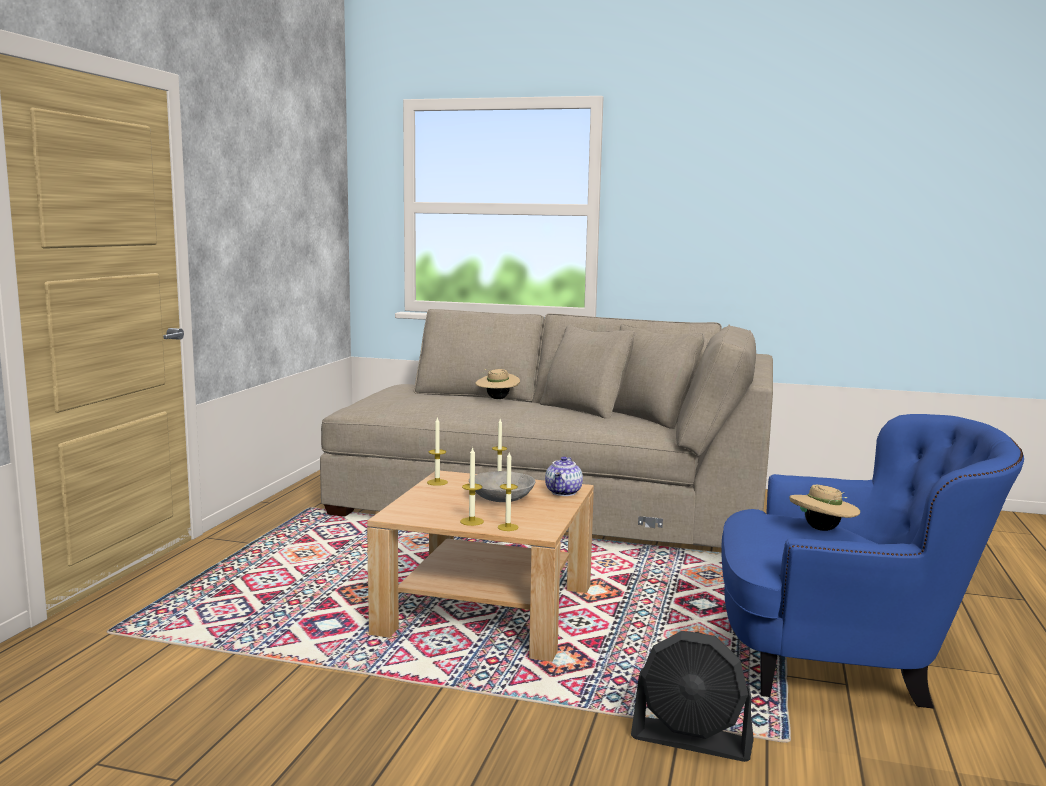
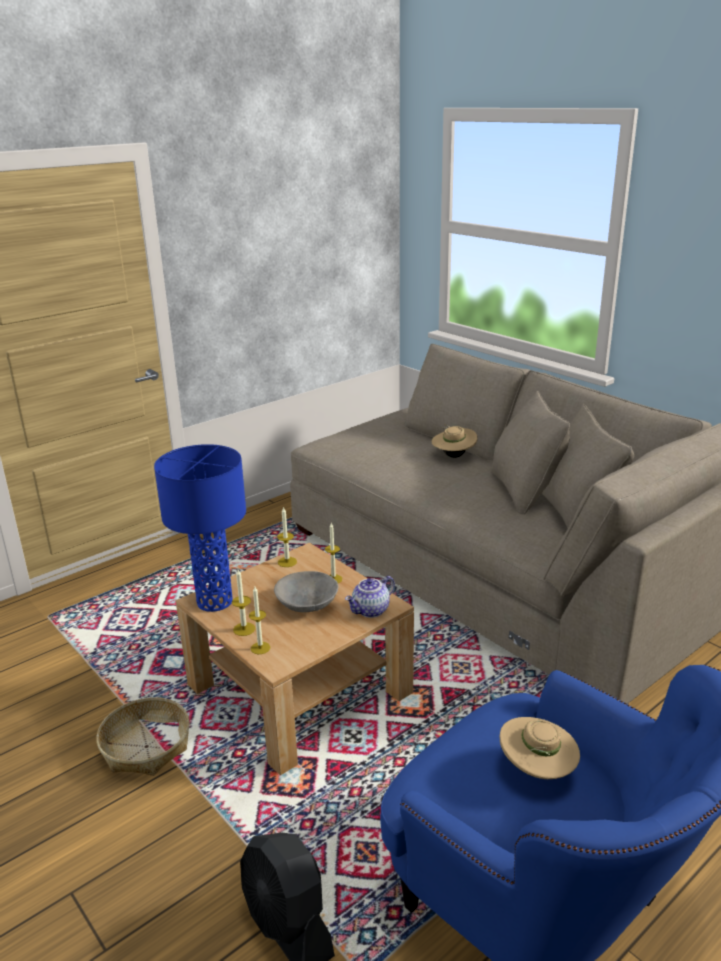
camera: 35 degrees right, 15 degrees up
(389, 685) = (147, 746): none -> basket
(410, 513) = (214, 601): none -> blue table lamp

